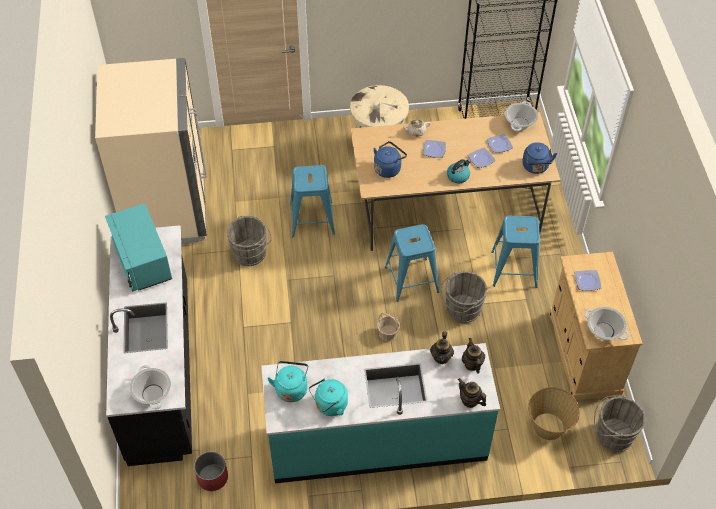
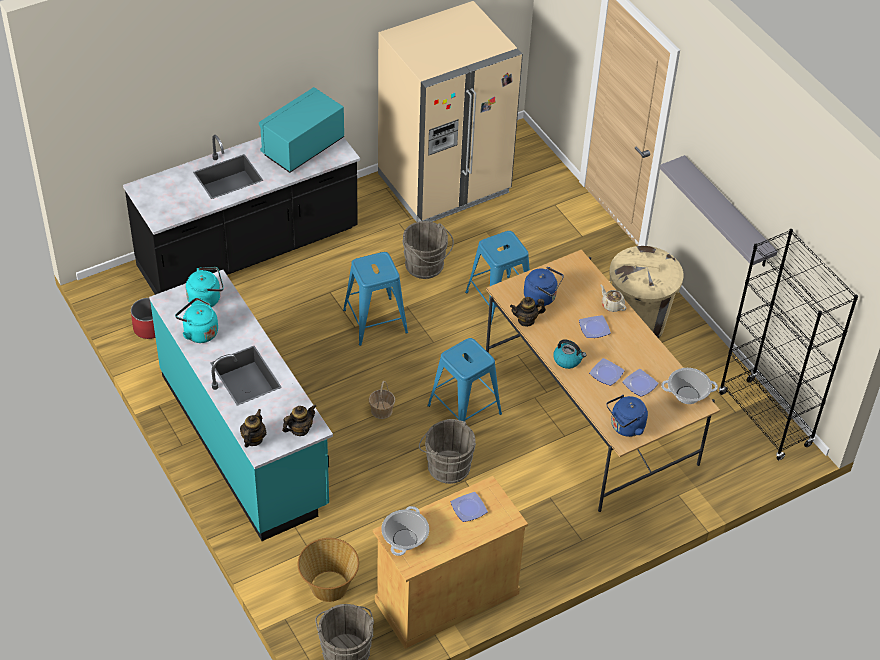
camera: 65 degrees right, 5 degrees down
(152, 393) = (158, 206): cooking pot -> none
(396, 22) = (727, 213): none -> grey shelf
(441, 357) = (296, 402): teapot -> teapot (526, 320)
(514, 269) = (532, 499): blue stool -> blue stool (375, 321)

